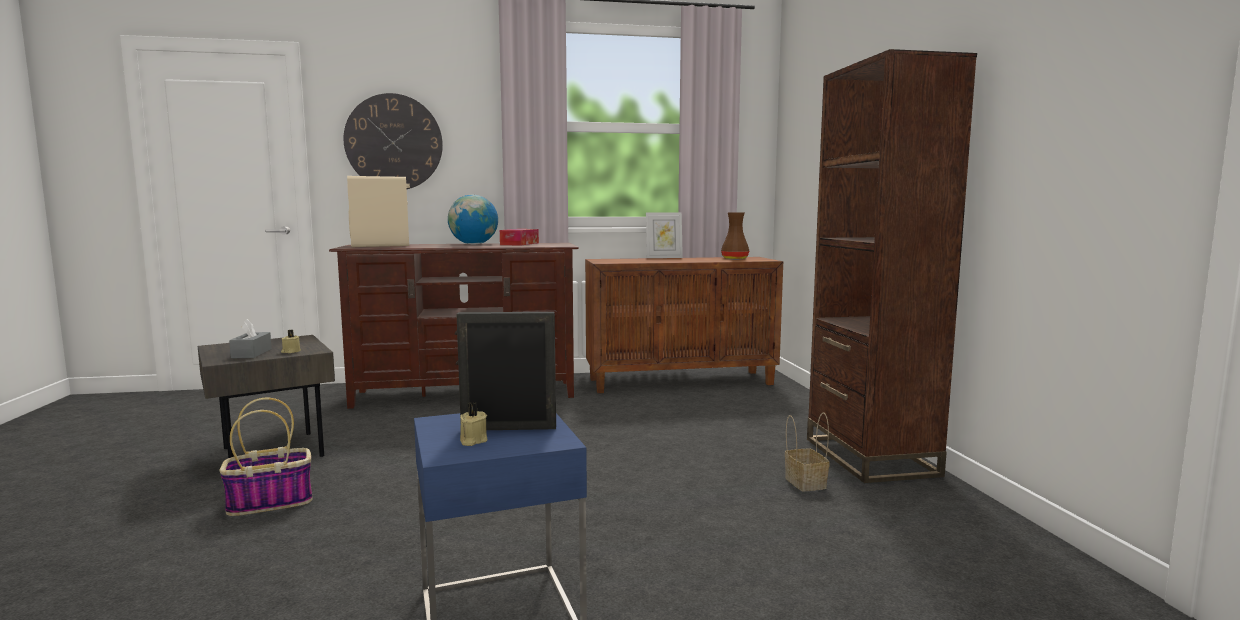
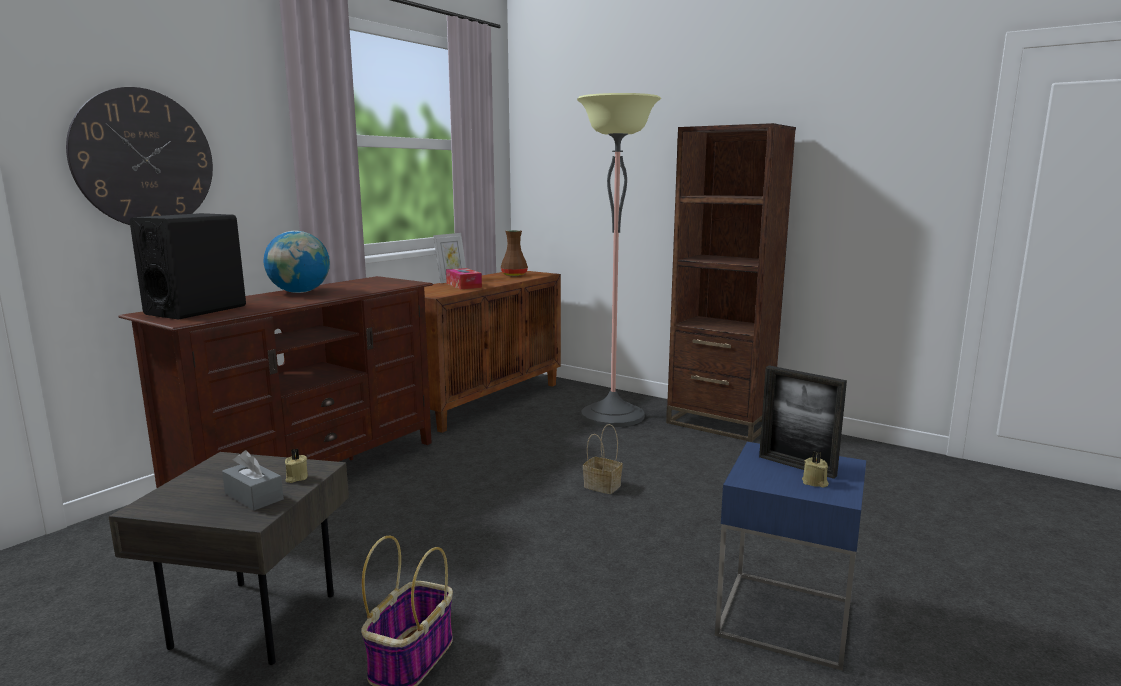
camera: 45 degrees left, 5 degrees up
(381, 245) = (196, 310): beige speaker -> black speaker
(509, 428) = (796, 466): picture frame -> picture frame turned 90 degrees counterclockwise
(519, 244) = (348, 285): tissue box -> tissue box (463, 285)
(765, 419) = (612, 416): none -> floor lamp
(804, 482) = (726, 453): basket -> basket (601, 486)

